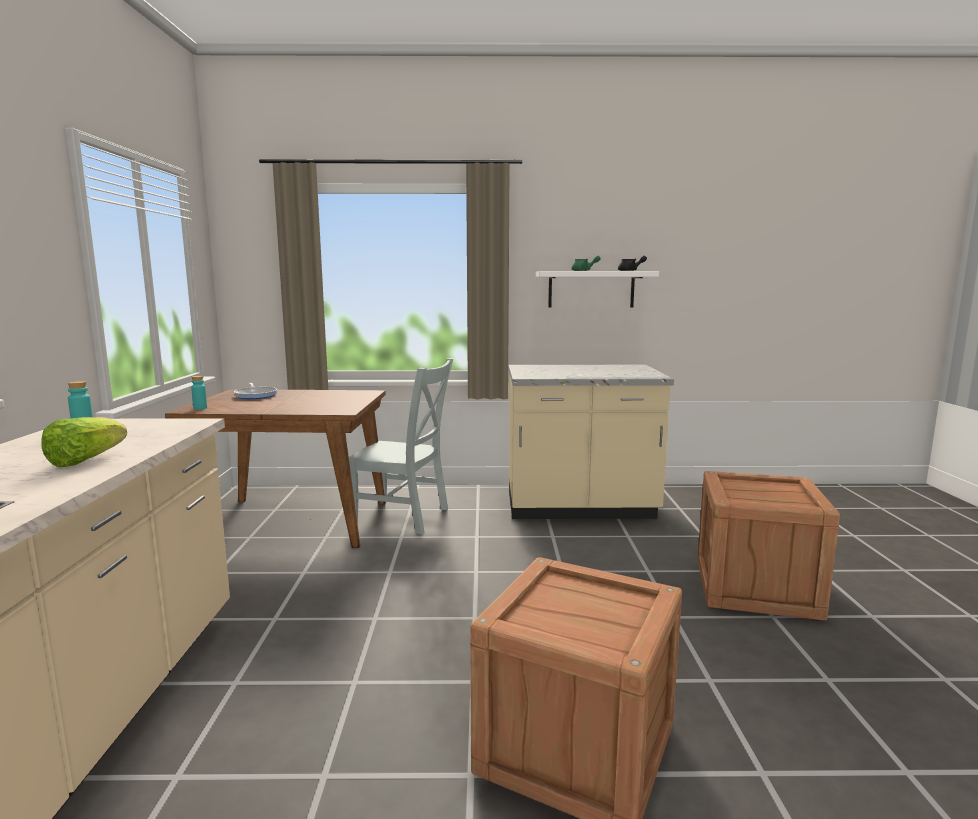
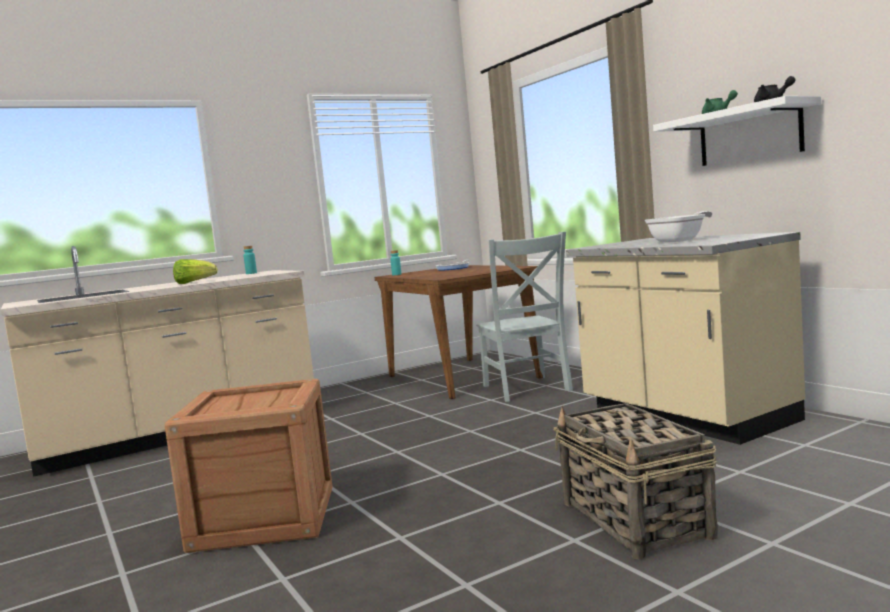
camera: 60 degrees right, 5 degrees down
(590, 370) = (680, 240): none -> frying pan
(755, 588) = (636, 520): crate -> basket

